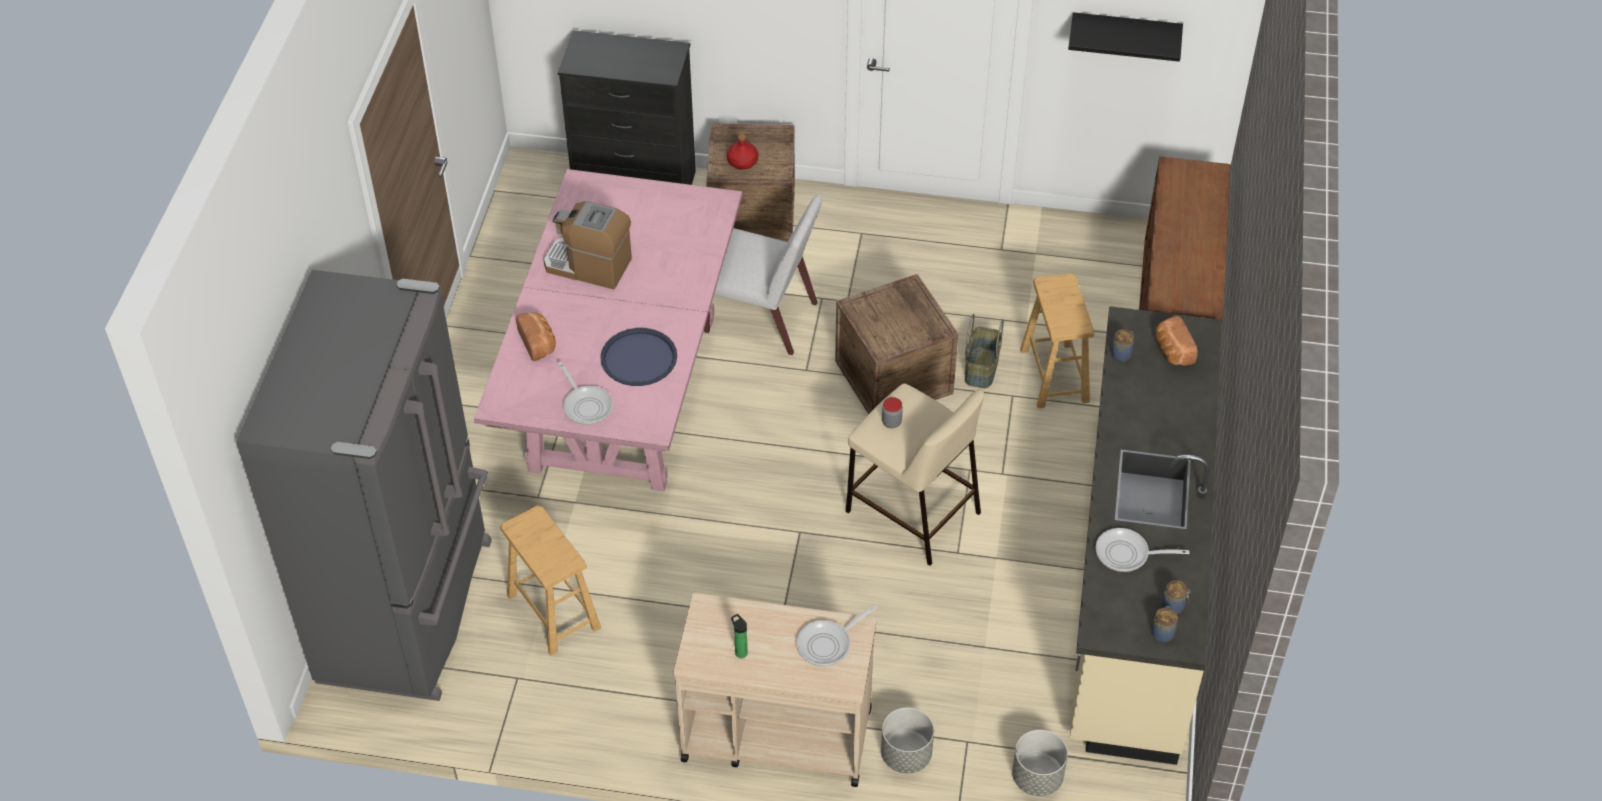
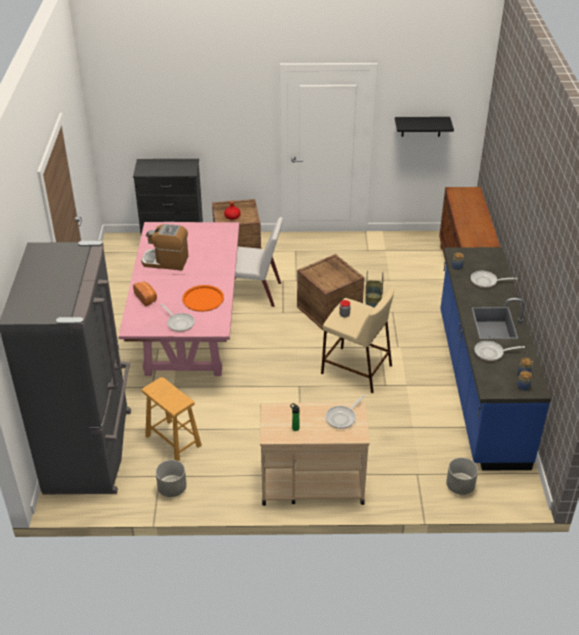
camera: 10 degrees left, 10 degrees down
(638, 358) = (203, 299): blue tray -> orange tray
(905, 755) = (386, 485): grey planter -> grey planter (172, 488)
(1054, 375) = (411, 301): brown stool -> none
(1132, 579) = (479, 386): beige counter -> blue counter
(1166, 395) = (486, 281): none -> frying pan
(1172, 351) = (482, 262): bread -> none

